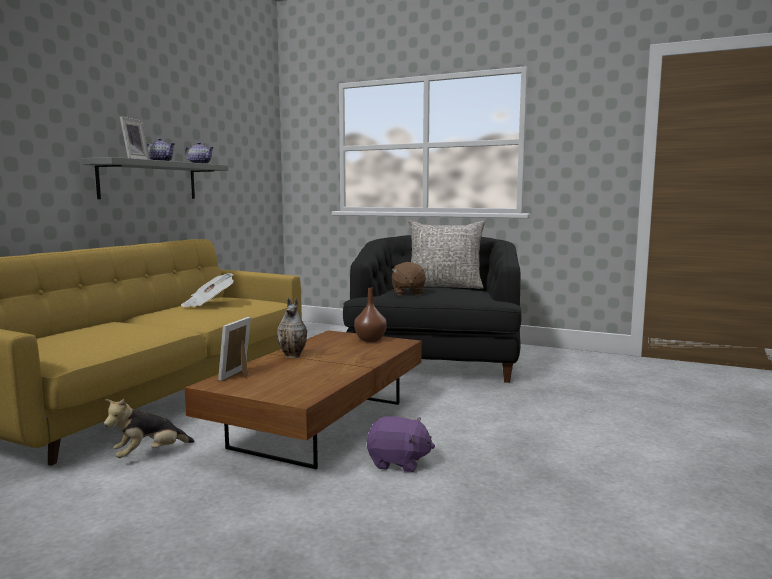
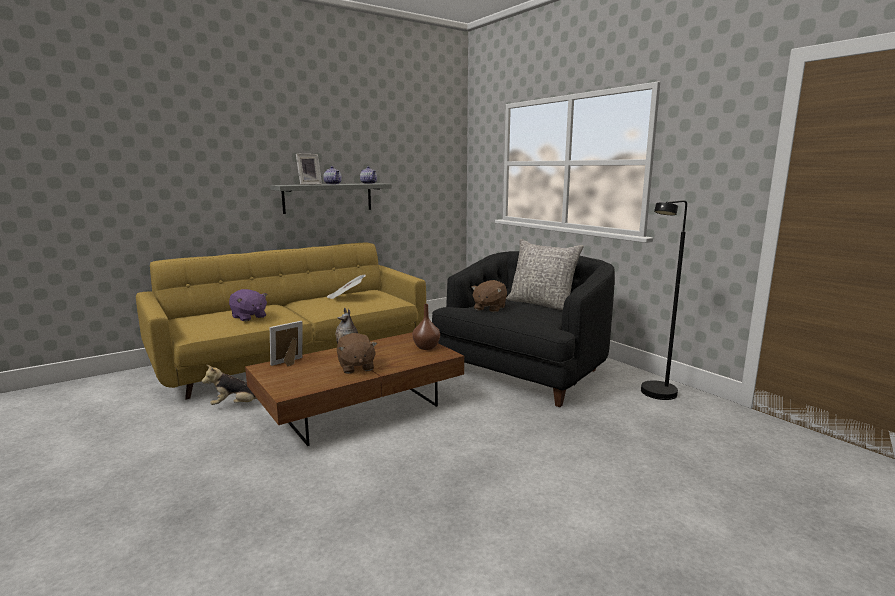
camera: 30 degrees right, 5 degrees up
(330, 365) = (356, 367): none -> brown plush toy
(398, 462) = (364, 458): purple plush toy -> purple plush toy (249, 317)
(568, 360) = (656, 396): none -> black floor lamp

